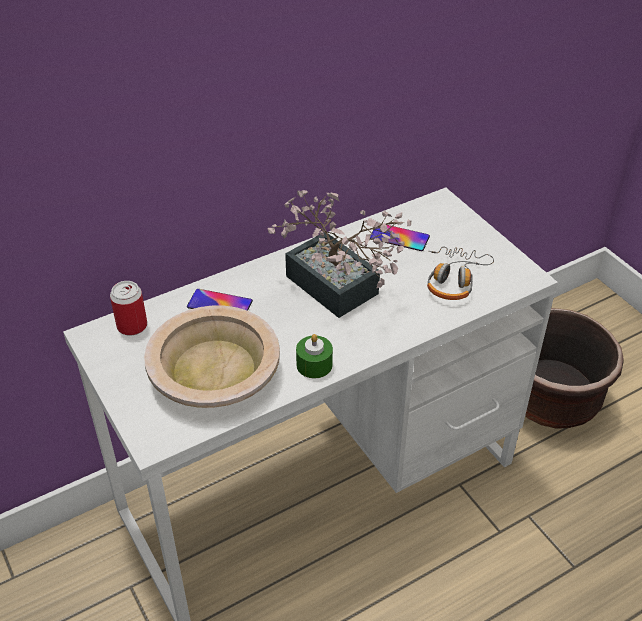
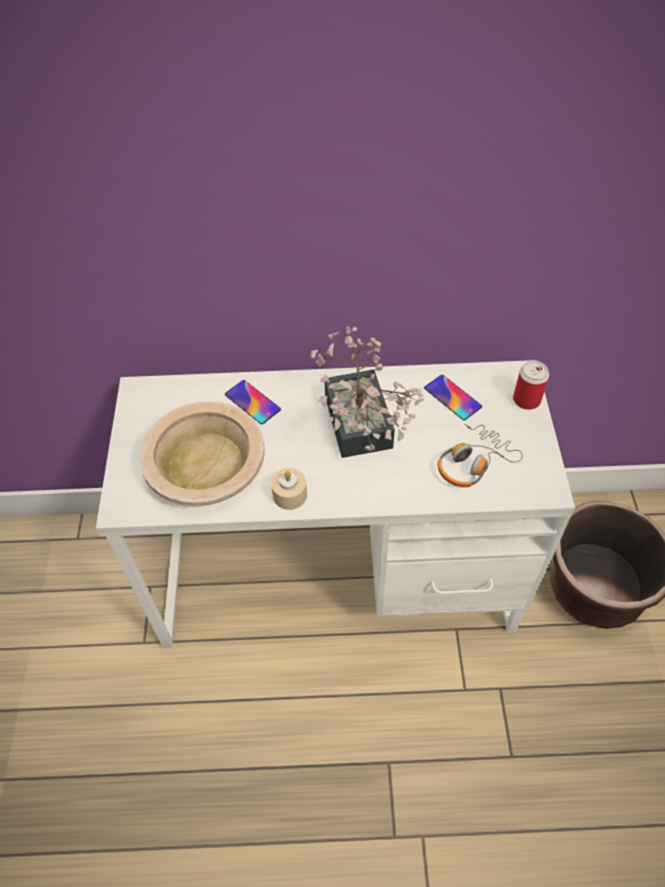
camera: 30 degrees right, 10 degrees up
(132, 326) = (172, 394): can -> can (526, 400)
(314, 365) = (290, 495): green candle -> beige candle

